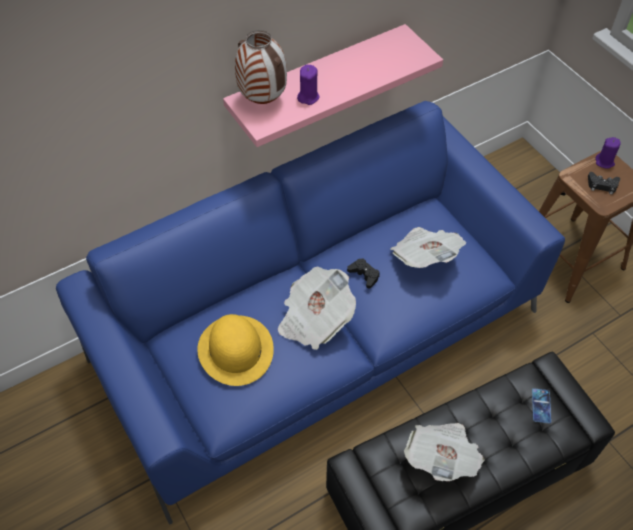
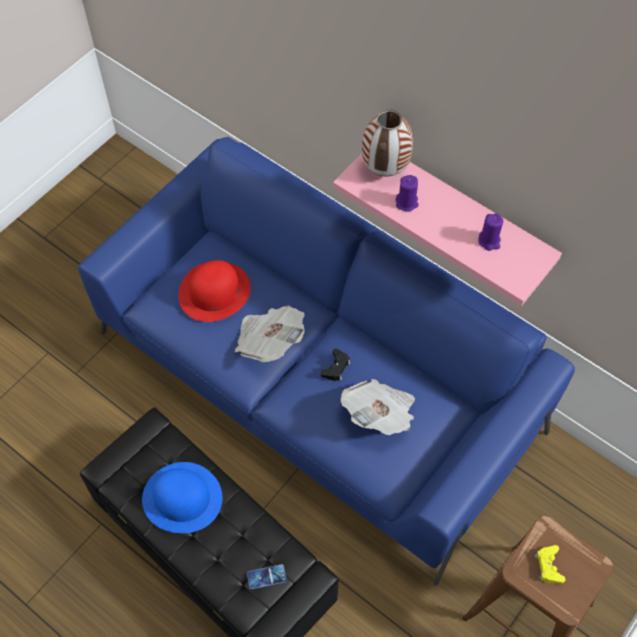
camera: 70 degrees right, 5 degrees up
(236, 350) = (214, 292): yellow hat -> red hat
(442, 457) = (182, 498): newspaper -> blue hat
(602, 185) = (548, 566): black game controller -> yellow game controller
(604, 162) = (588, 564): purple candle -> purple candle (489, 241)

